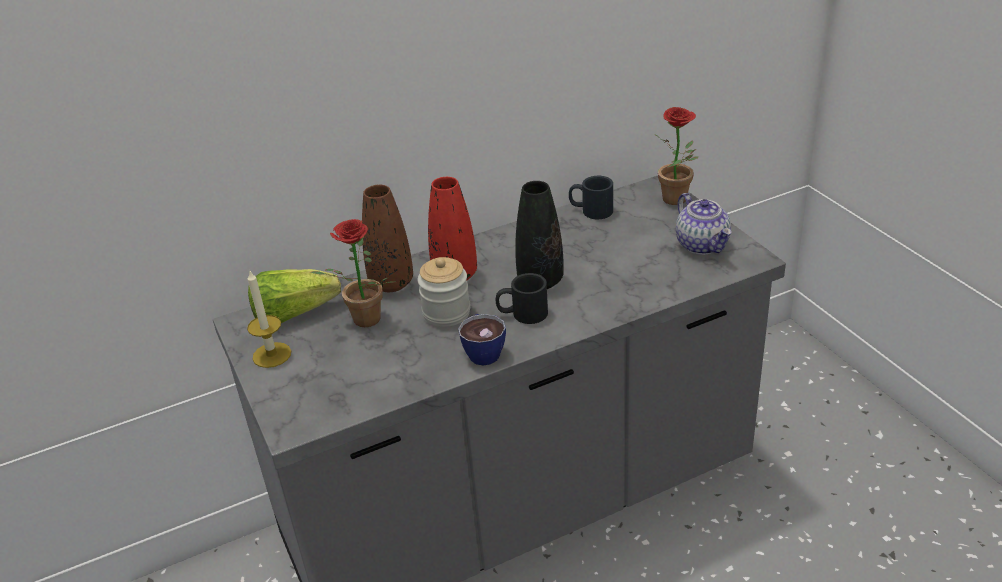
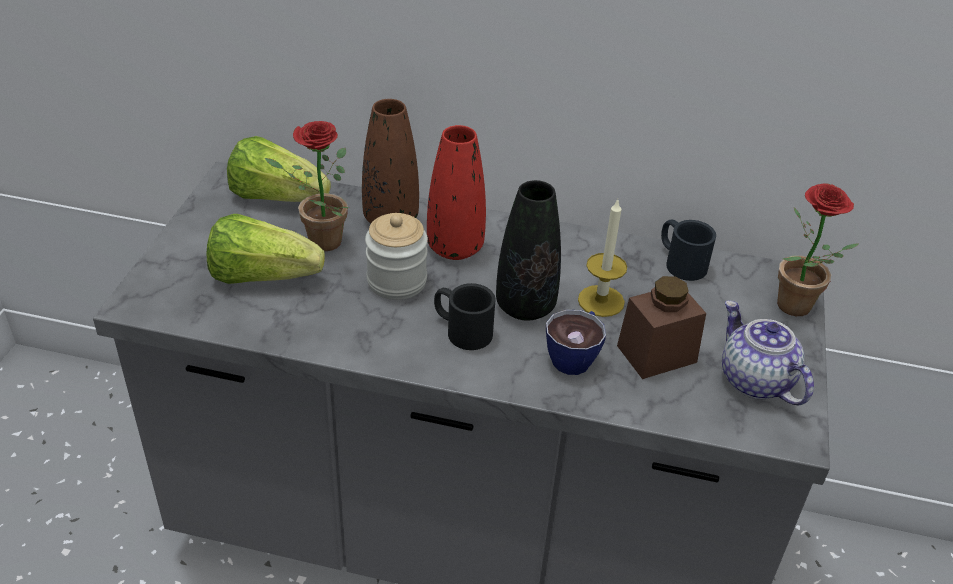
camera: 35 degrees right, 5 degrees up
(272, 355) = (211, 224): candle -> candle (601, 301)
(355, 361) = (262, 276): none -> lettuce
(483, 351) = (376, 343): cup -> cup (575, 356)
(641, 262) = (656, 354): none -> brown jar
(703, 245) = (754, 380): teapot -> teapot turned 135 degrees clockwise

